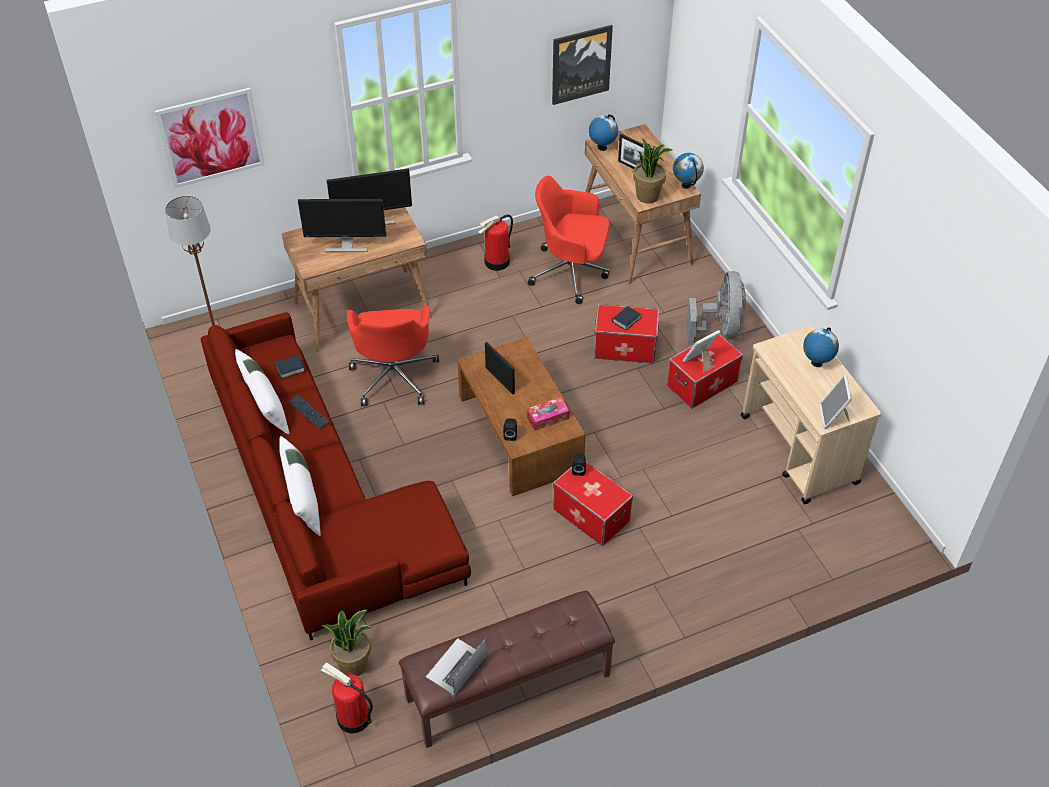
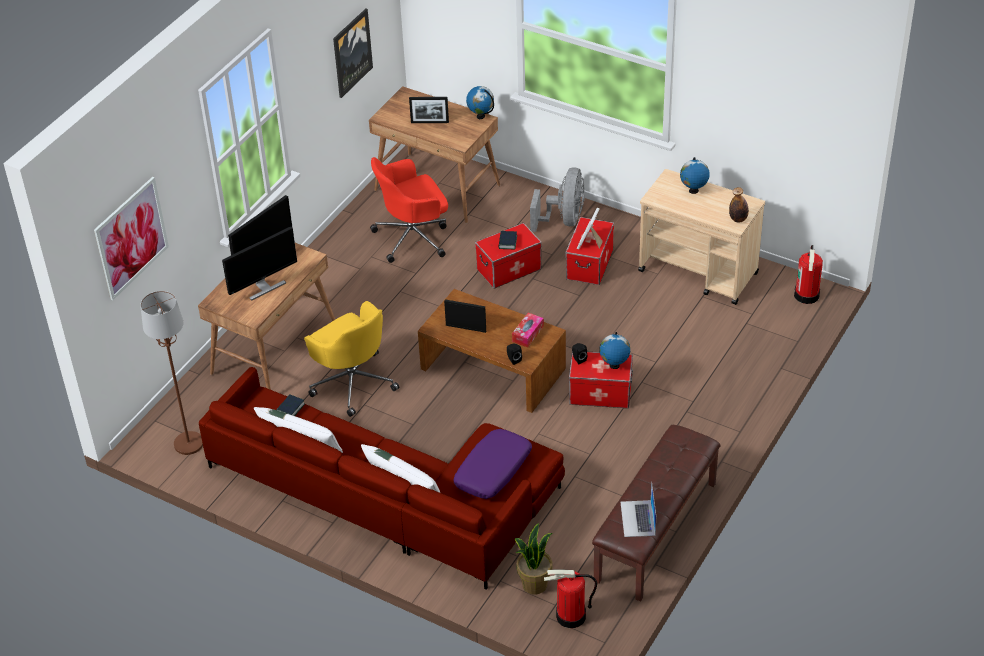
camera: 35 degrees left, 5 degrees down
(308, 412) = (341, 429): keyboard -> none
(388, 532) = (493, 471): none -> purple pillow
(394, 375) = (352, 382): red office chair -> yellow office chair
(497, 262) = (346, 259): fire extinguisher -> fire extinguisher (807, 295)
(602, 147) = (388, 119): globe -> globe (614, 365)
(648, 196) = (460, 137): potted plant -> none
(719, 328) = (564, 220): grey fan -> grey fan turned 45 degrees clockwise
(833, 417) = (738, 219): picture frame -> bottle

